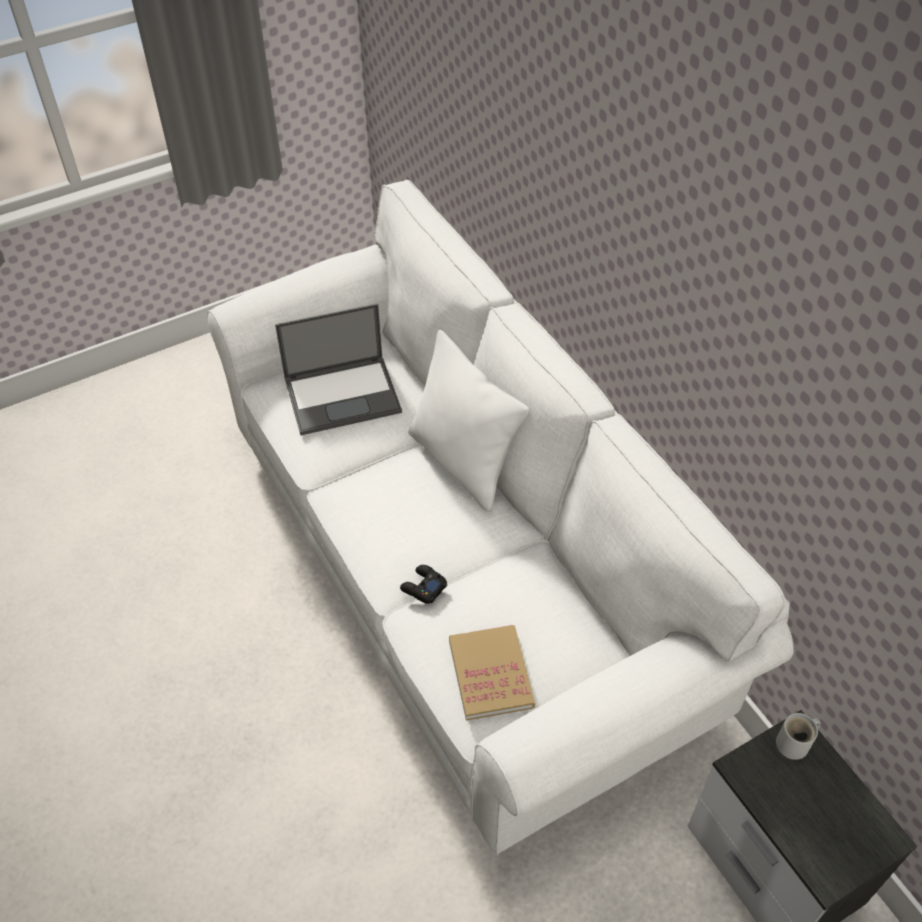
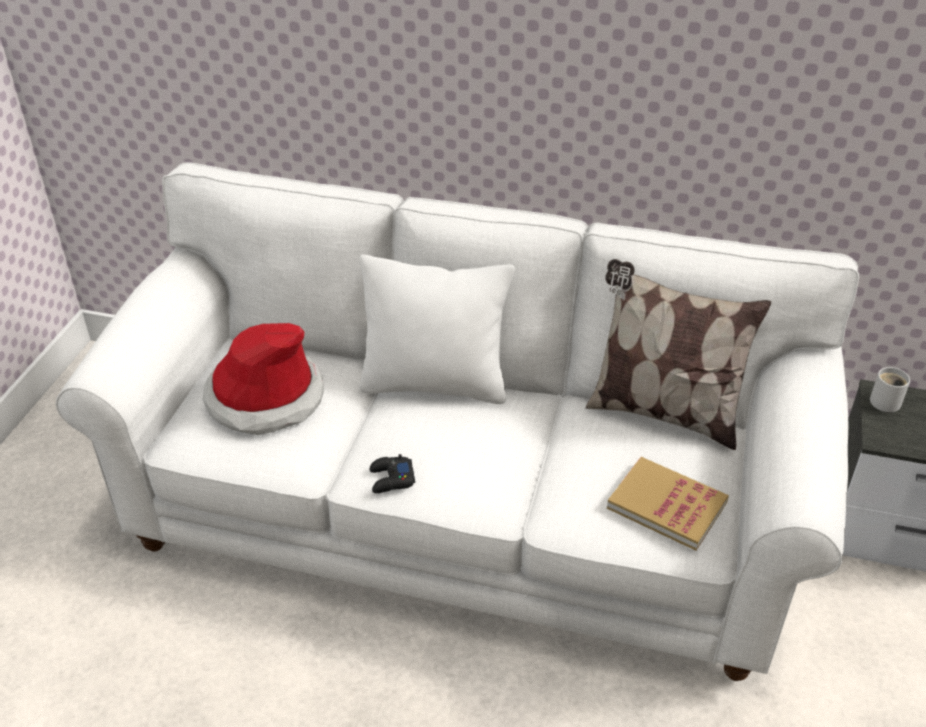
camera: 45 degrees left, 10 degrees down
(344, 394) = (265, 398): laptop -> hat
(423, 587) = (532, 488): black game controller -> black game controller (391, 479)
(586, 606) = (662, 412): none -> pillow

